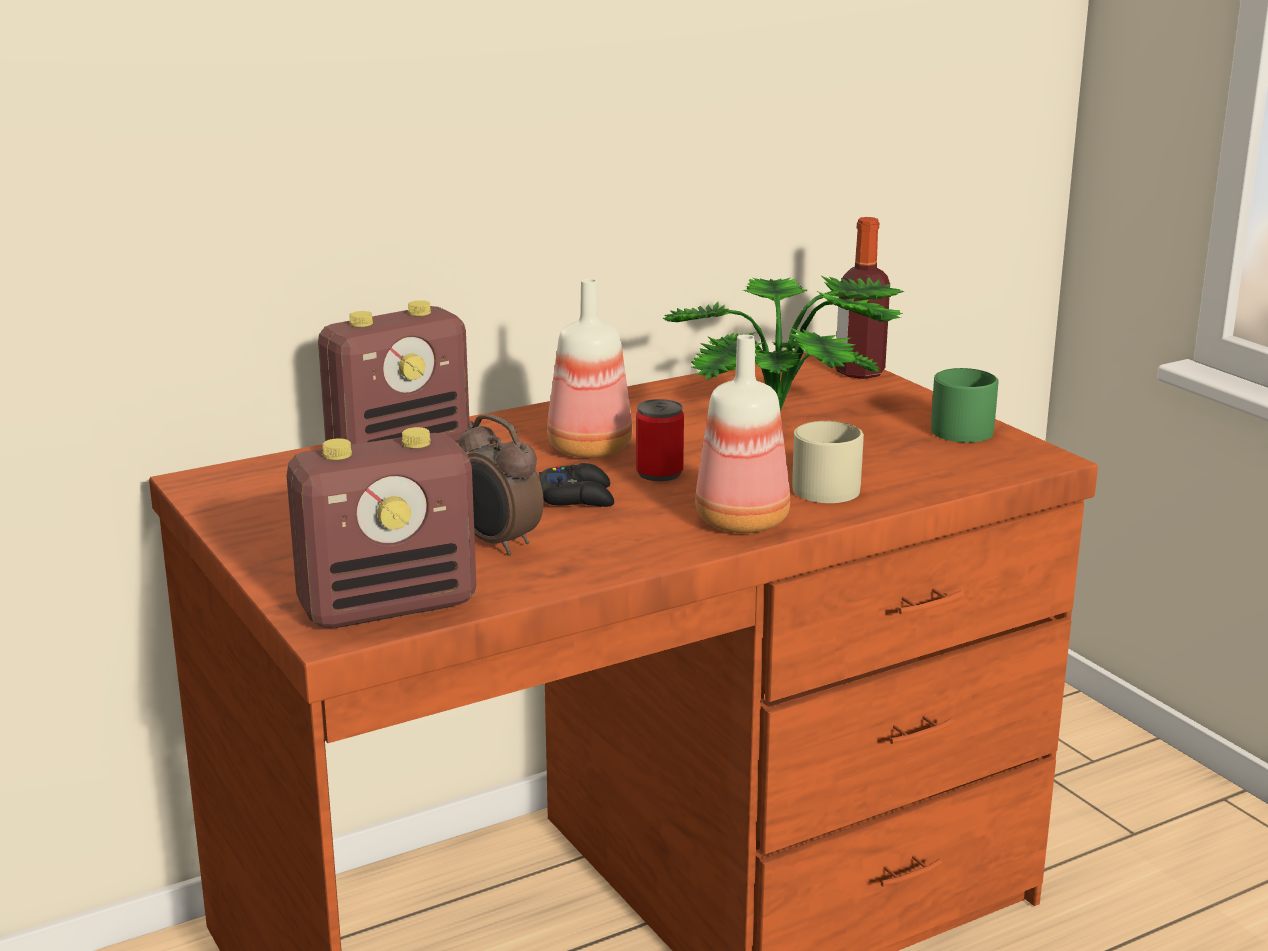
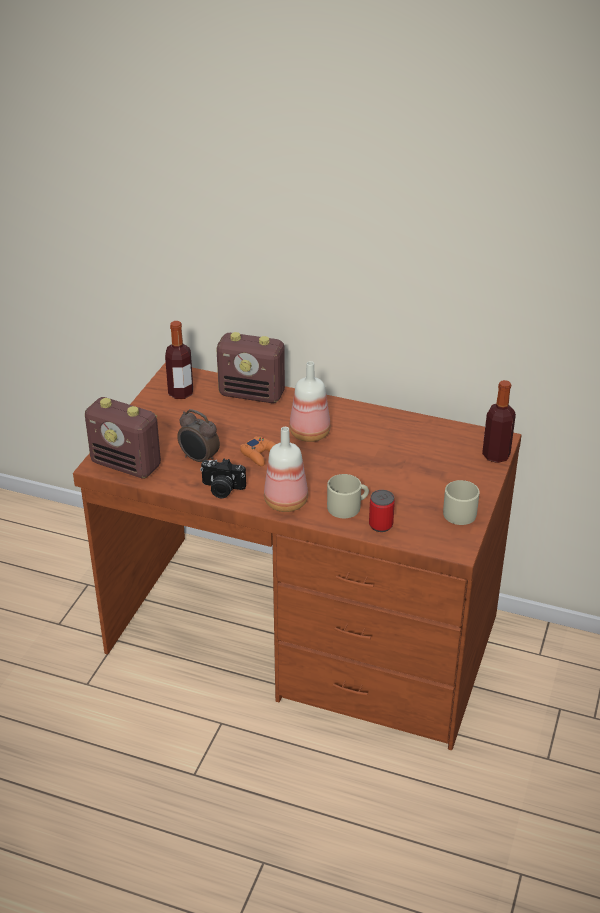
camera: 50 degrees right, 15 degrees up
(272, 495) = (180, 393): none -> bottle
(497, 544) = (199, 460): alarm clock -> alarm clock turned 60 degrees counterclockwise
(577, 497) = (260, 454): black game controller -> orange game controller
(618, 554) = (222, 489): none -> camera
(659, 473) = (307, 461): can -> can (380, 525)
(787, 418) = (409, 463): potted plant -> none
(959, 428) = (462, 512): green mug -> beige mug

